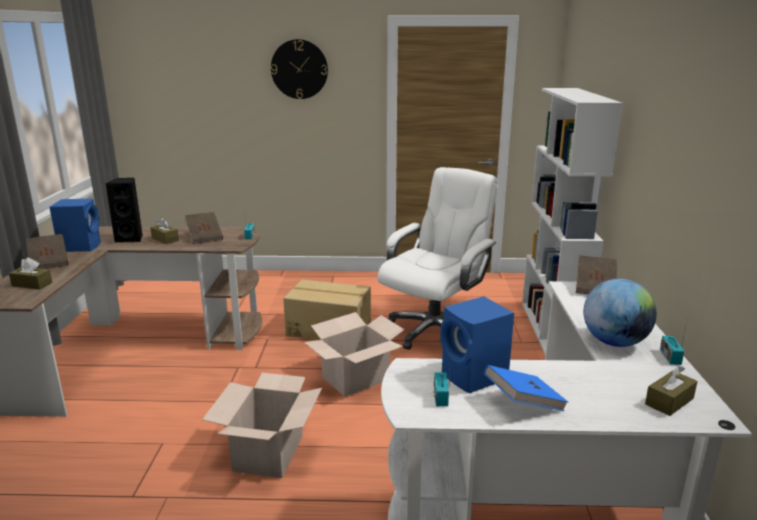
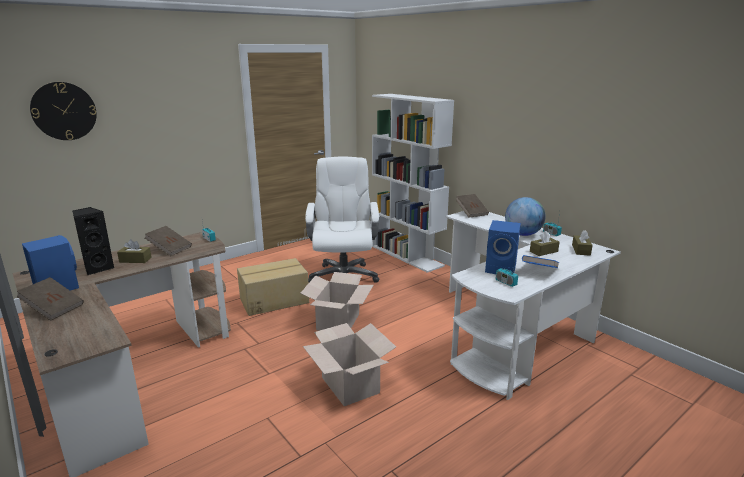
camera: 40 degrees left, 0 degrees up
(32, 284) = (82, 328): brown tissue box -> brown tissue box (543, 251)
(299, 69) = (169, 91): wall clock -> wall clock (64, 111)

